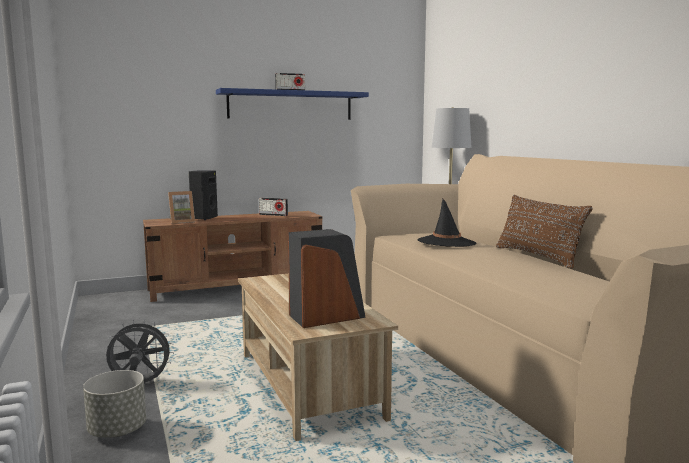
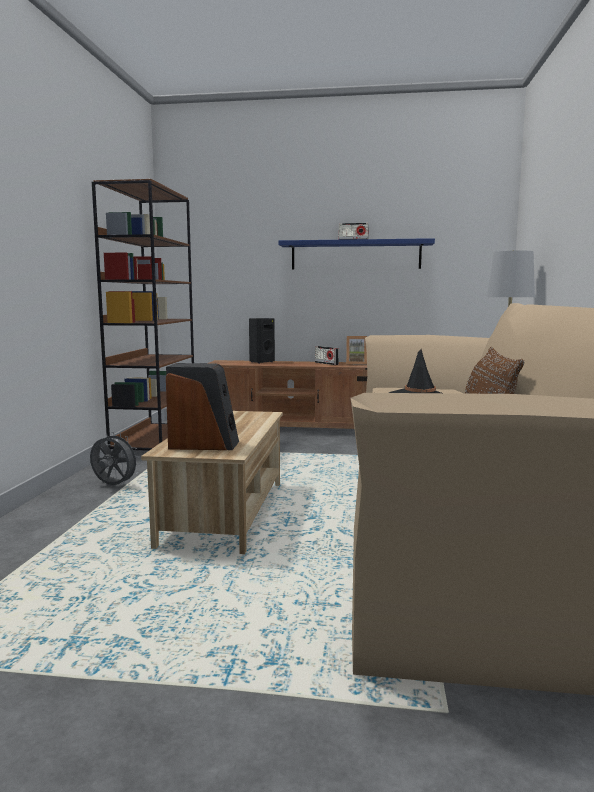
camera: 30 degrees right, 0 degrees up
(112, 326) = (155, 444): none -> brown bookcase
(117, 431) = (57, 512): grey planter -> none
(181, 222) = (237, 363): picture frame -> picture frame (356, 364)

